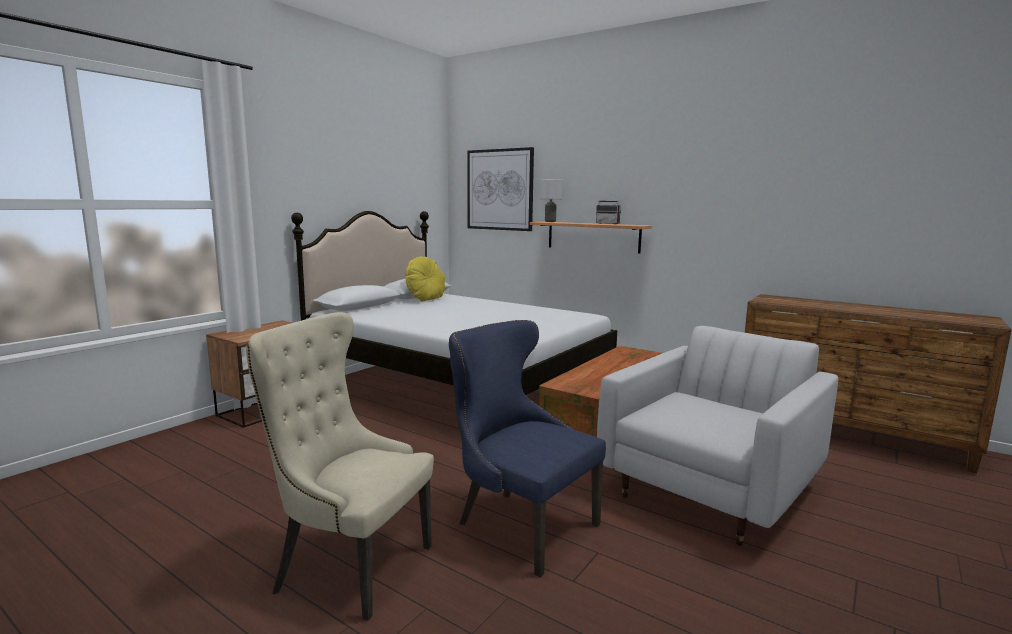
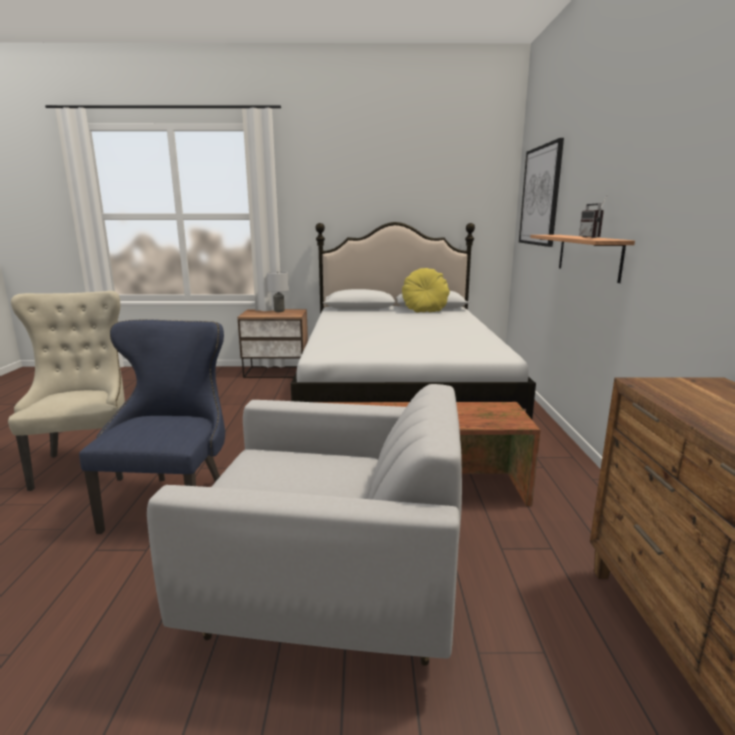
camera: 55 degrees right, 5 degrees up
(550, 222) = (555, 234): white table lamp -> white table lamp (279, 311)

